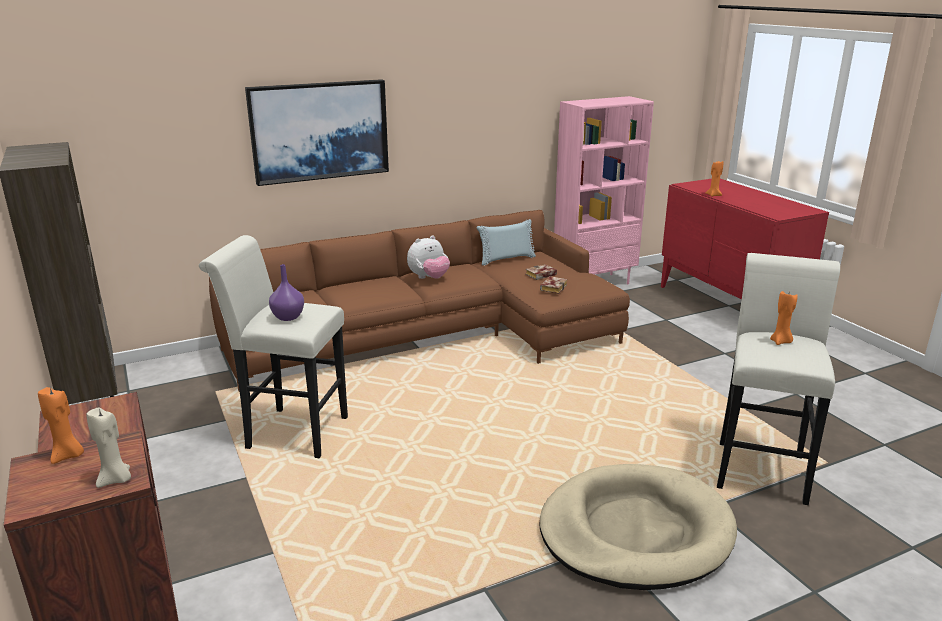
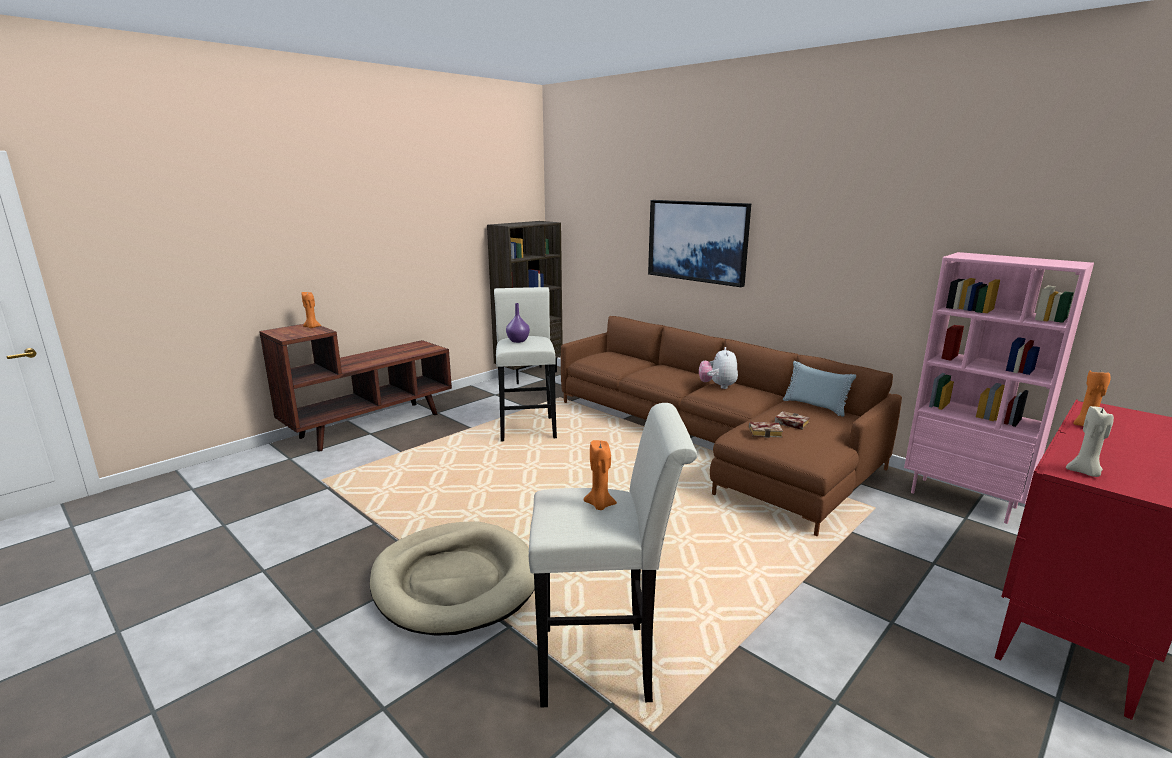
camera: 70 degrees right, 5 degrees down
(116, 480) = (289, 336): beige candle -> beige candle (1084, 472)
(429, 278) = (717, 386): plush toy -> plush toy turned 60 degrees clockwise

